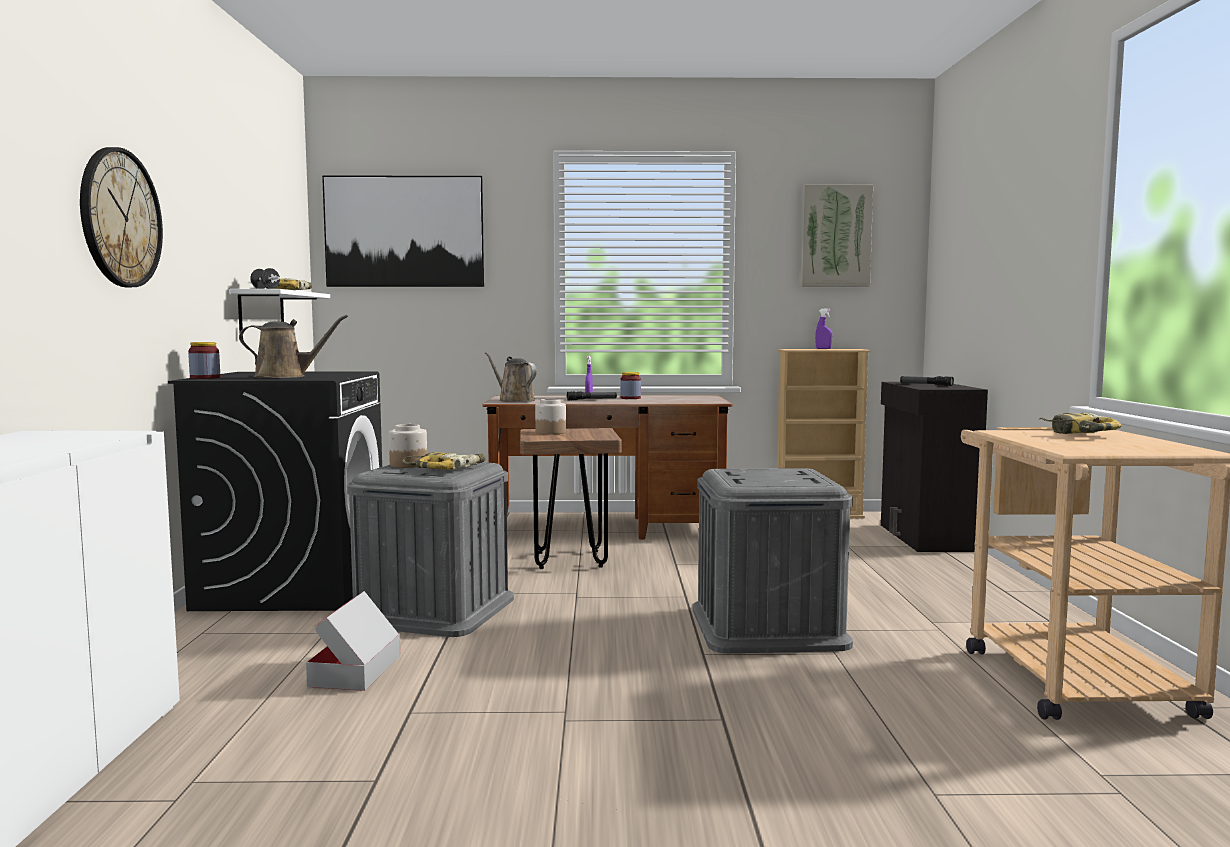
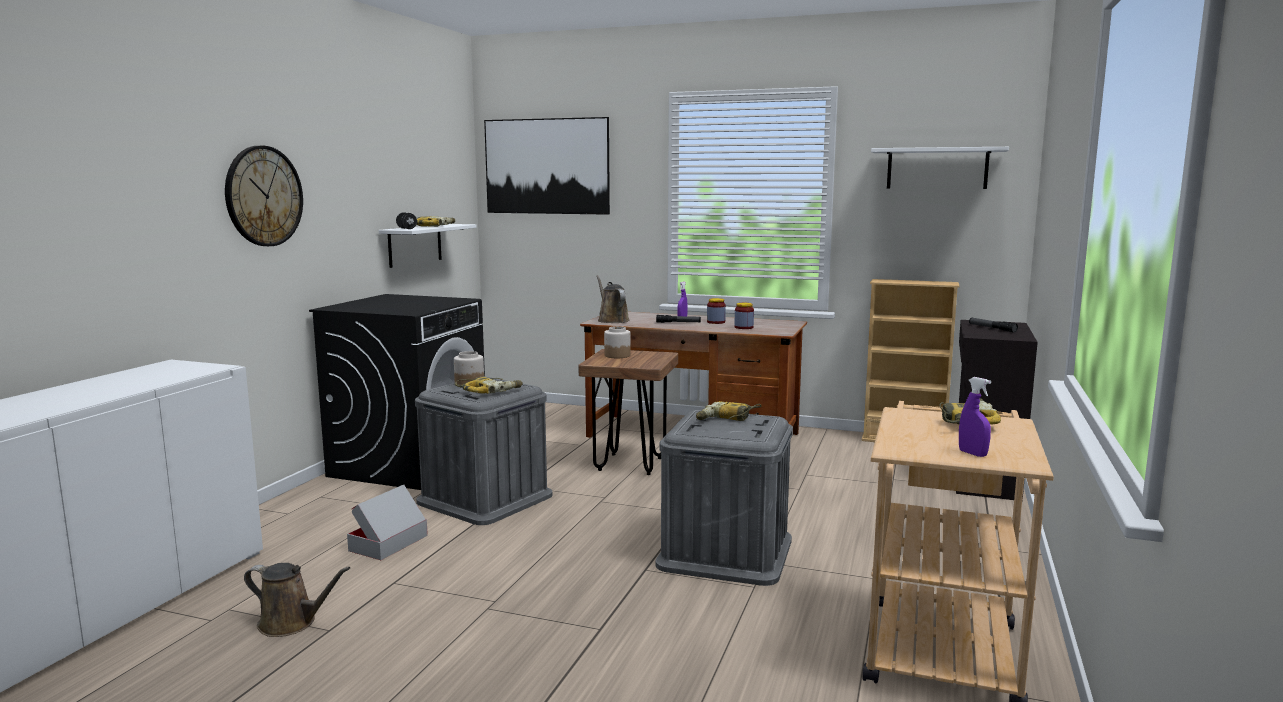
camera: 20 degrees right, 5 degrees up
(205, 378) = (340, 306): jar -> jar (743, 327)
(285, 376) = (395, 306): brown watering can -> brown watering can (292, 623)
(761, 472) = (727, 419): none -> power drill
(823, 348) = (915, 281): purple spray bottle -> purple spray bottle (972, 453)
(835, 236) = (937, 168): picture -> white shelf

